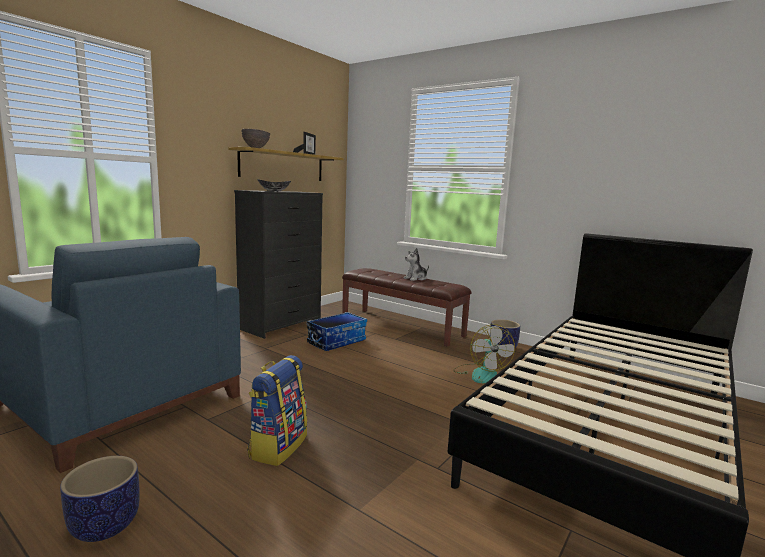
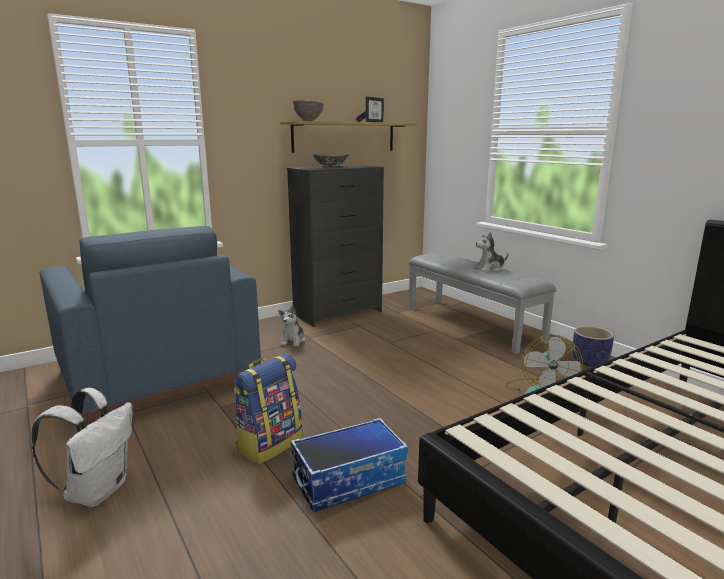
camera: 20 degrees right, 5 degrees up
(105, 525) = (97, 490): planter -> white backpack
(250, 352) = (293, 341): none -> plush toy
(336, 341) = (387, 336): storage box -> storage box (349, 480)
(402, 326) = (473, 324): brown bench -> grey bench

